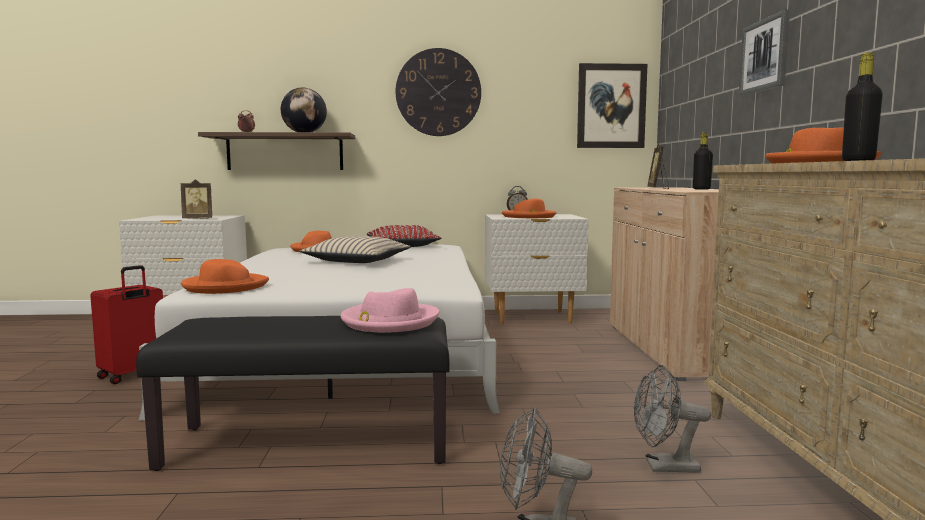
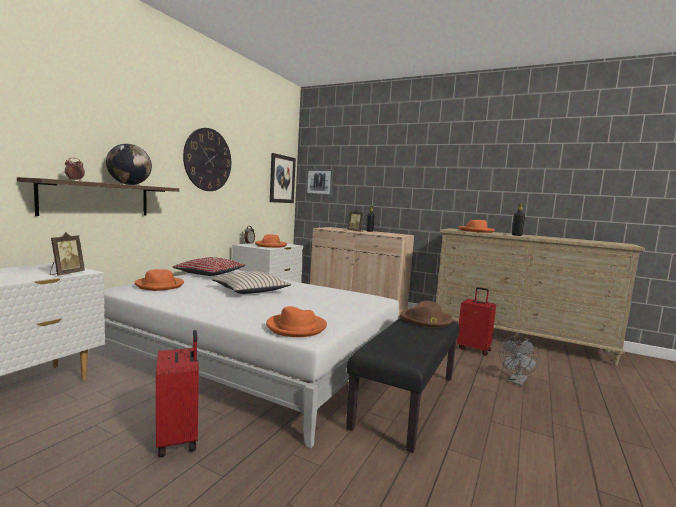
camera: 60 degrees left, 0 degrees up
(389, 321) = (426, 320): pink hat -> brown hat
(664, 467) = (474, 349): grey fan -> red suitcase
(765, 55) = (401, 177): picture -> picture (319, 182)

